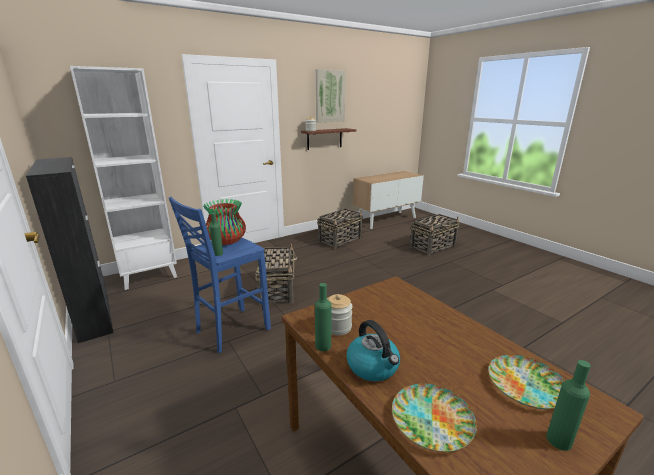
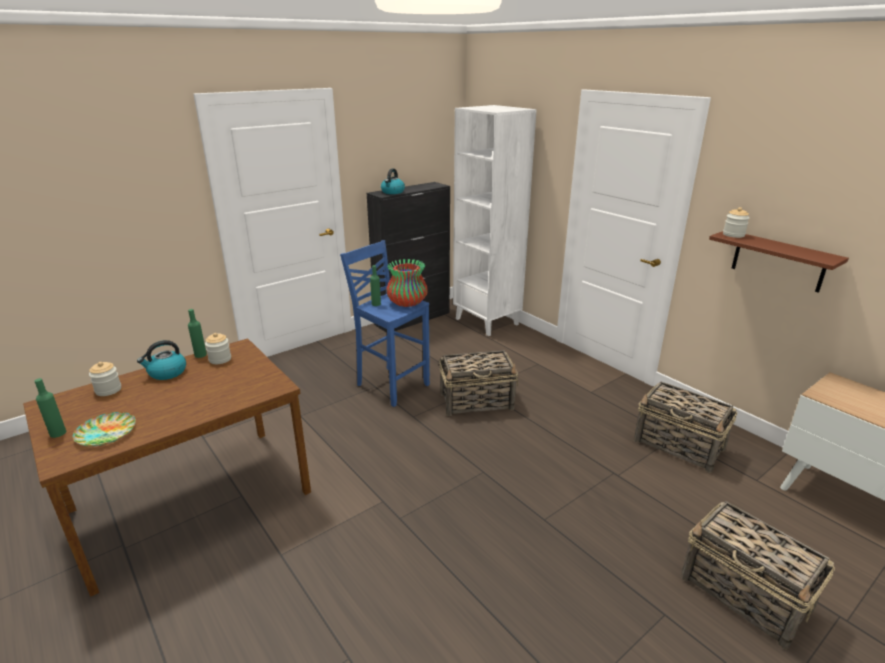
camera: 85 degrees right, 5 degrees up
(53, 168) = (392, 192): none -> kettle
(329, 96) = (817, 178): picture -> none
(431, 420) = (108, 390): plate -> jar

